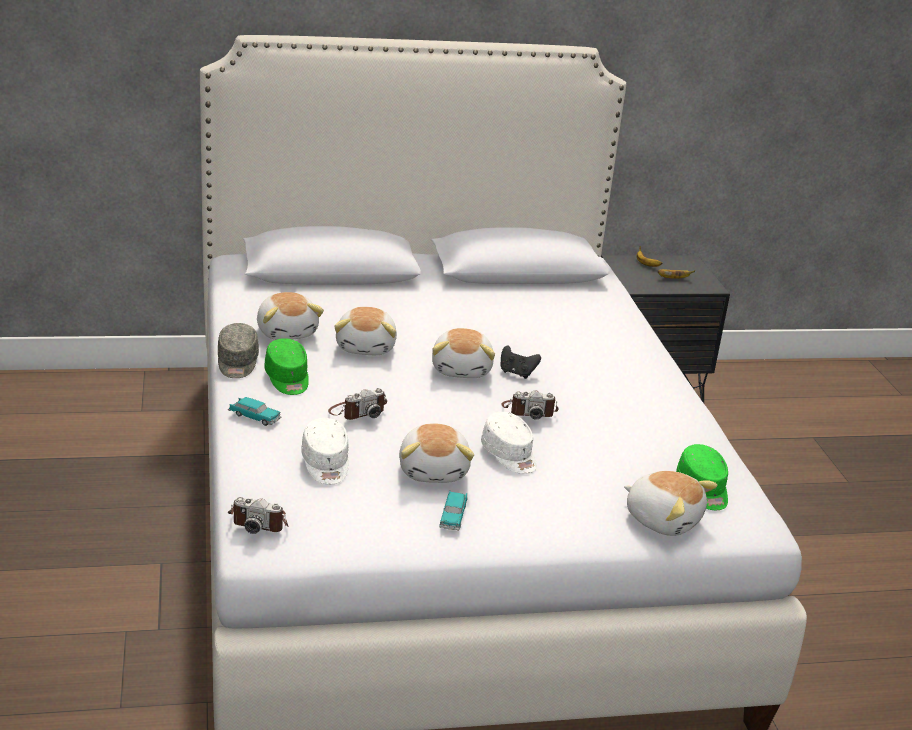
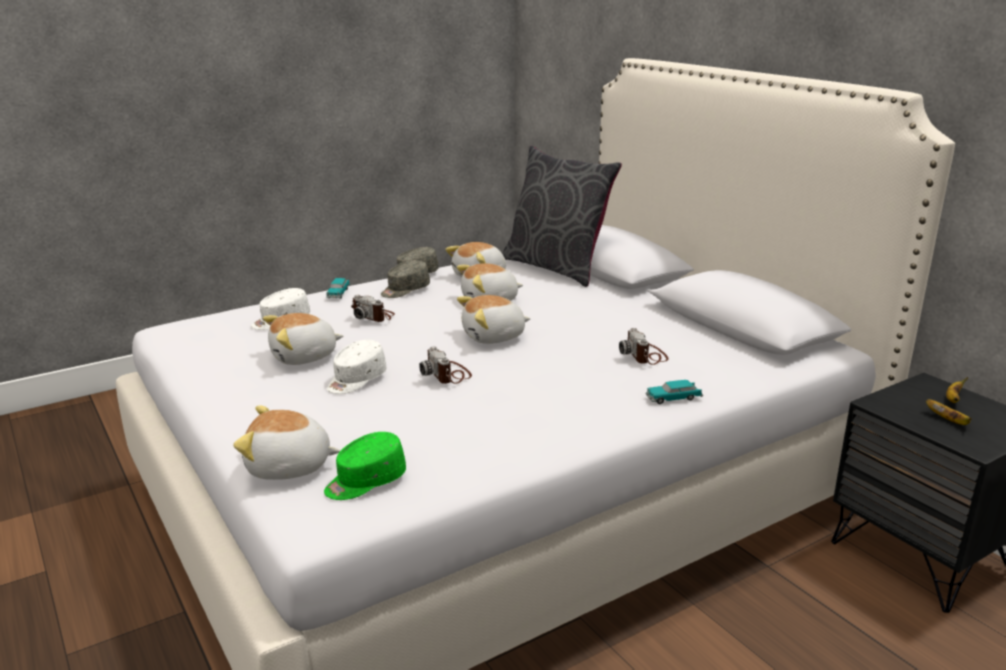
camera: 70 degrees right, 5 degrees down
(259, 521) = (194, 321): camera -> camera (645, 356)
(287, 379) = (405, 290): green cap -> grey cap
(303, 291) = (556, 268): none -> grey pillow
(453, 516) = (236, 376): toy car -> toy car (673, 398)
(517, 373) = (516, 358): black game controller -> none
(663, 519) = (289, 467): plush toy -> plush toy turned 75 degrees clockwise

